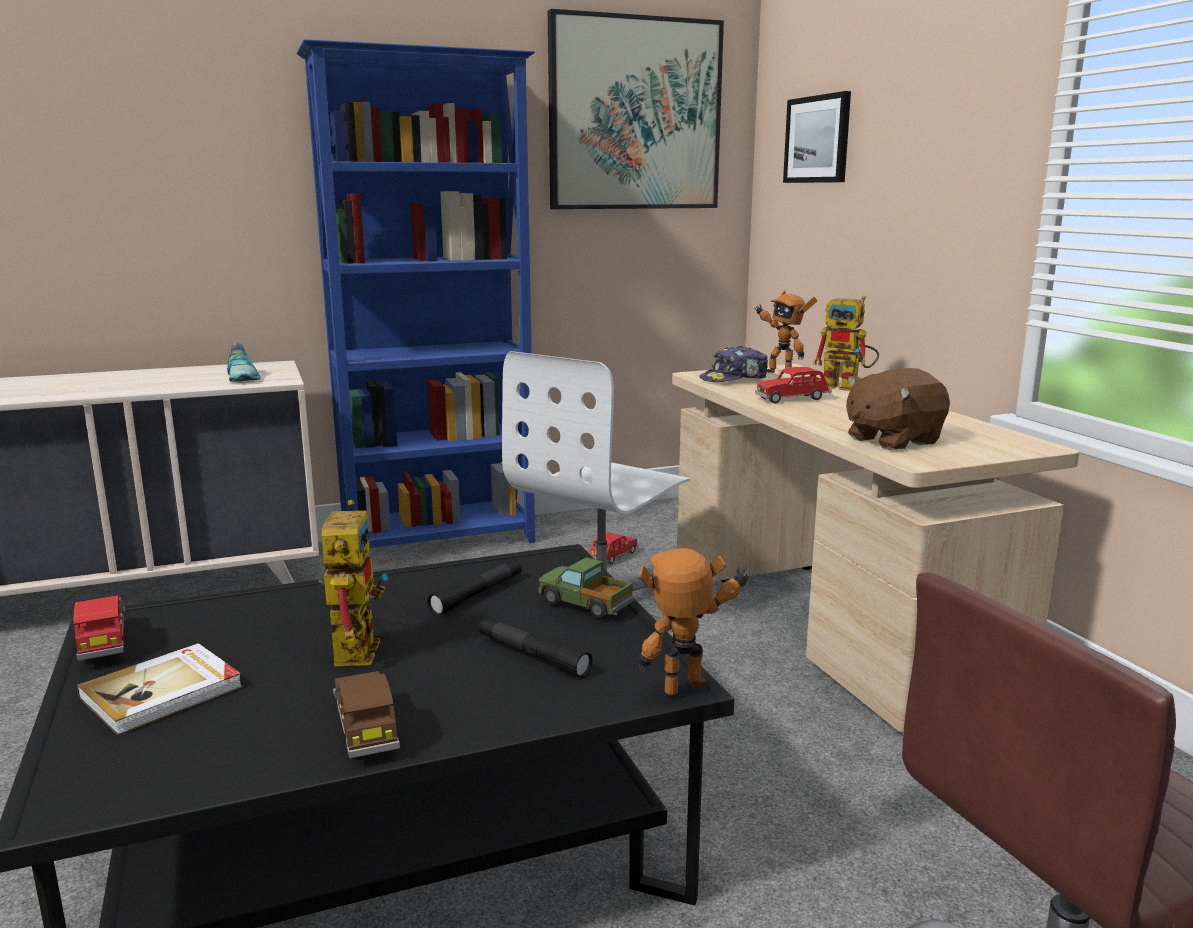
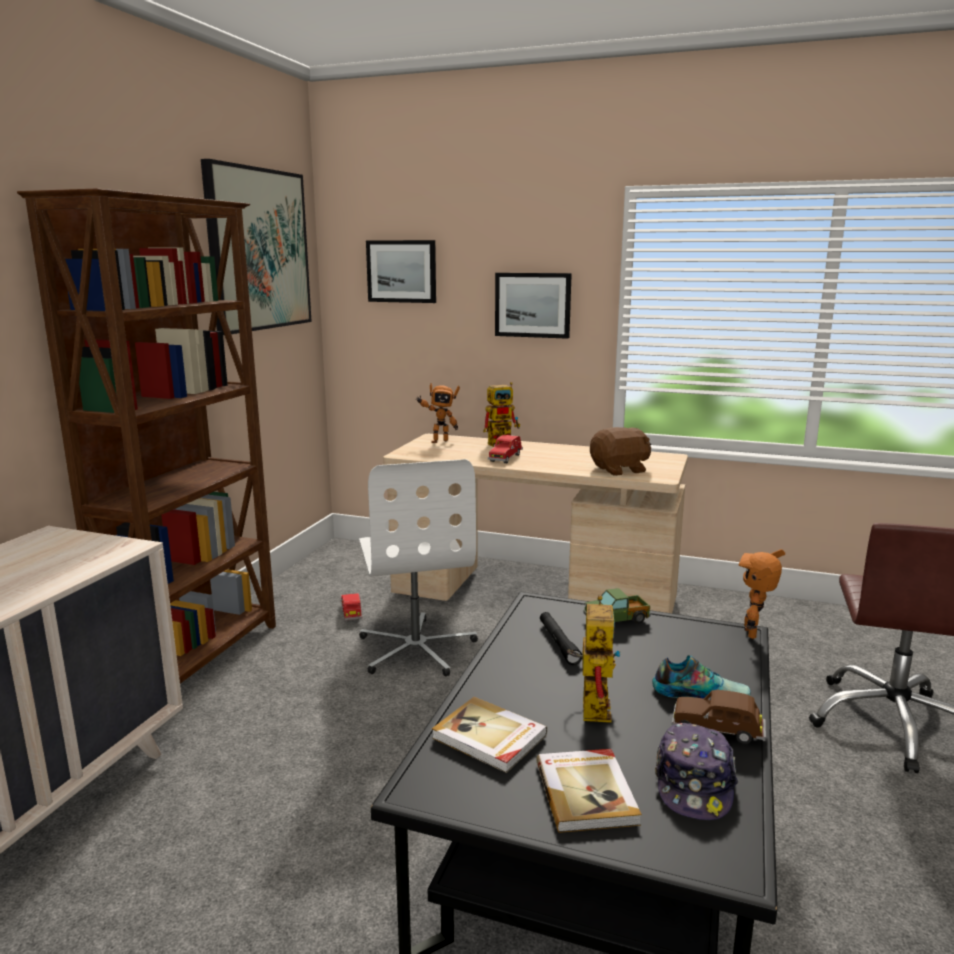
camera: 50 degrees left, 0 degrees up
(103, 642) = (463, 801): red toy car -> none
(228, 620) = (489, 737): none -> book
(243, 377) = (75, 555): shoe -> shoe (699, 693)
(353, 647) = (591, 704): toy robot -> toy robot turned 60 degrees clockwise
(441, 541) = (199, 658): blue bookcase -> brown bookcase
(532, 656) = (667, 656): black flashlight -> none
(734, 379) = (433, 452): cap -> cap (694, 784)
(891, 440) = (620, 470): brown plush toy -> brown plush toy turned 120 degrees counterclockwise
(941, 181) = (533, 305): none -> picture

